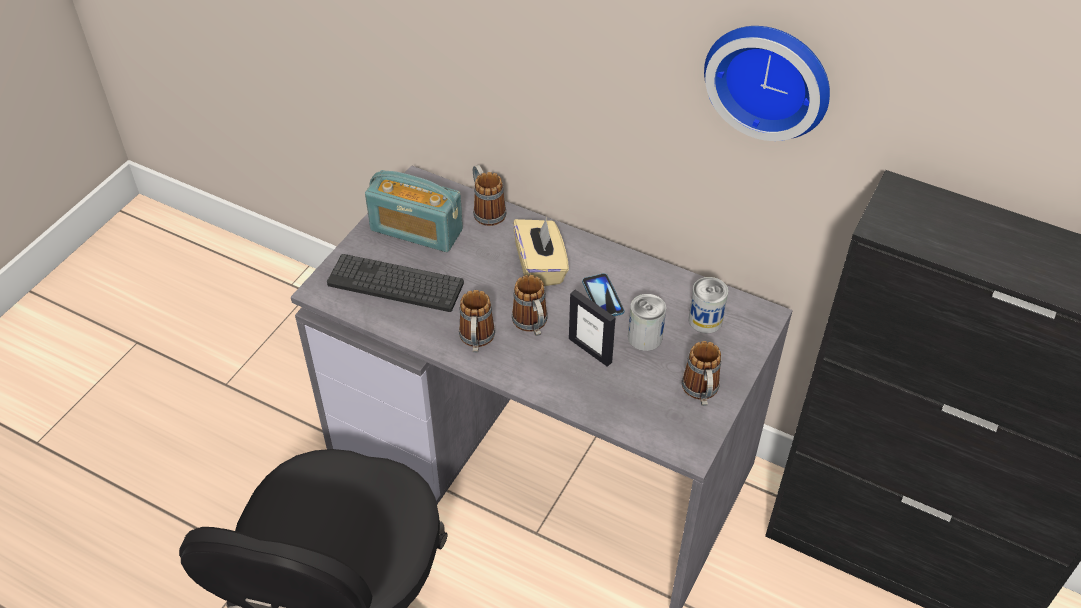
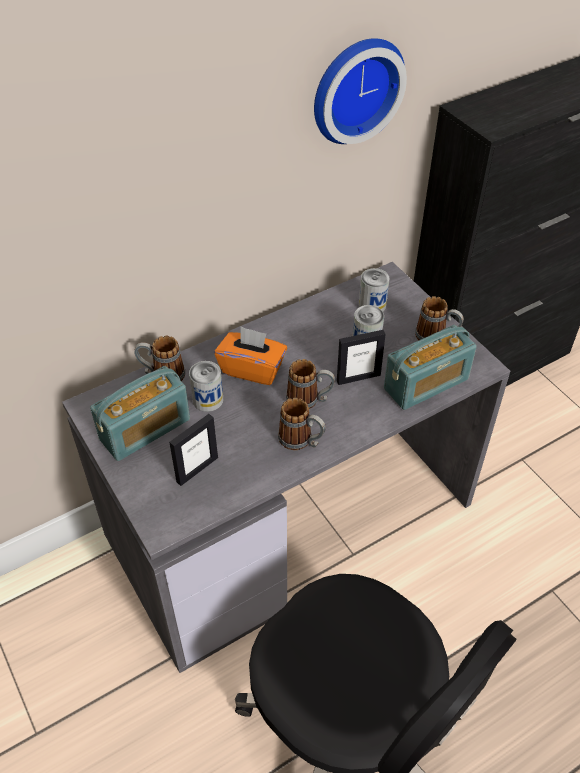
camera: 60 degrees left, 0 degrees up
(395, 284) = (197, 469): keyboard -> picture frame
(479, 254) = (208, 400): none -> can
(540, 267) = (252, 369): beige tissue box -> orange tissue box
(602, 297) = (311, 348): phone -> none
(624, 409) = (426, 384): none -> radio

